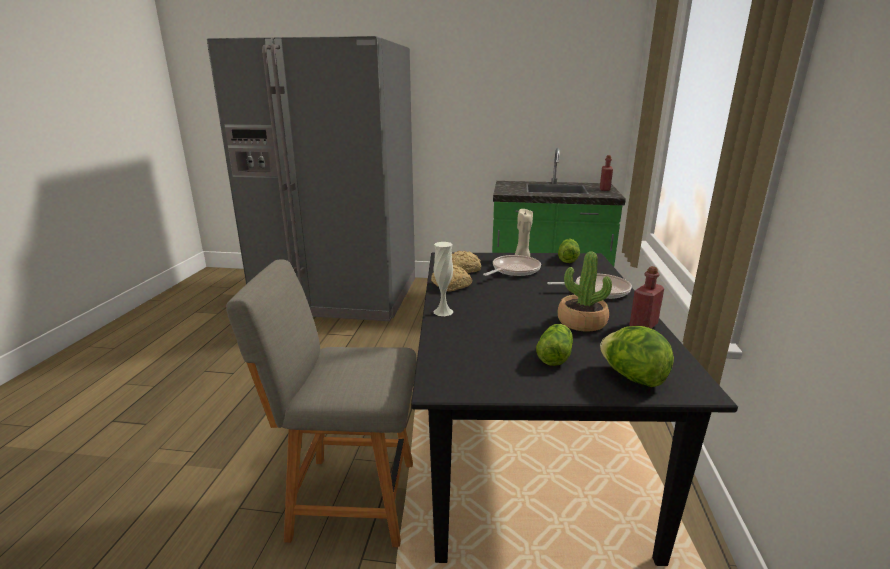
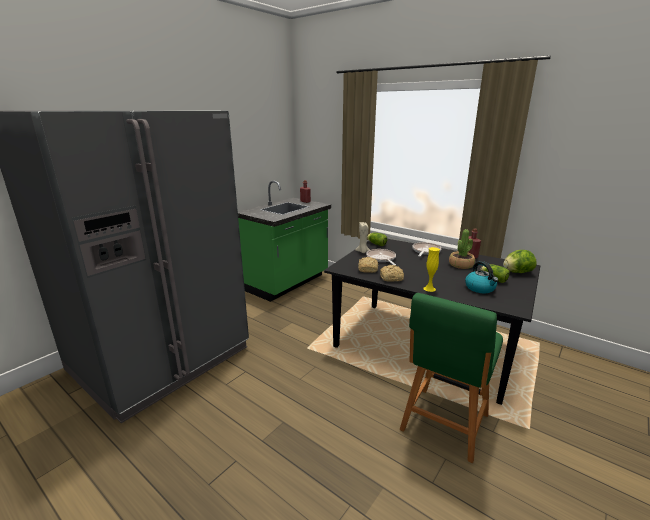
camera: 60 degrees left, 0 degrees up
(348, 498) = (443, 424): grey chair -> green chair
(443, 312) = (429, 289): white vase -> yellow vase
(494, 347) = (480, 288): none -> kettle

